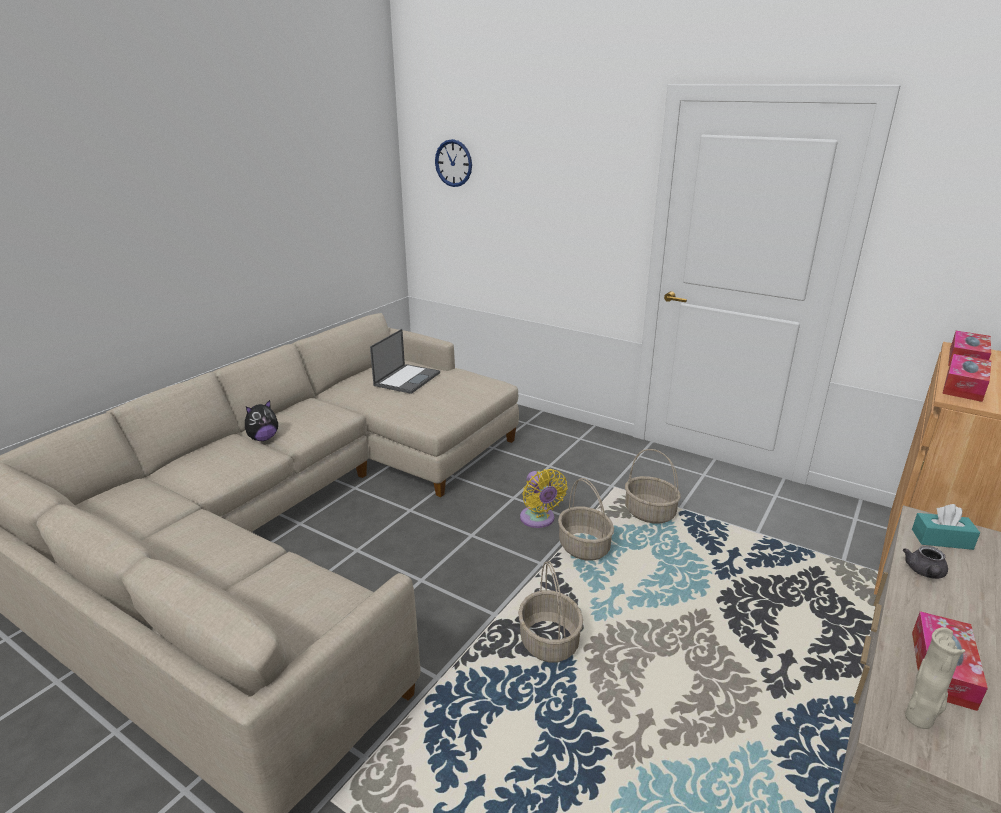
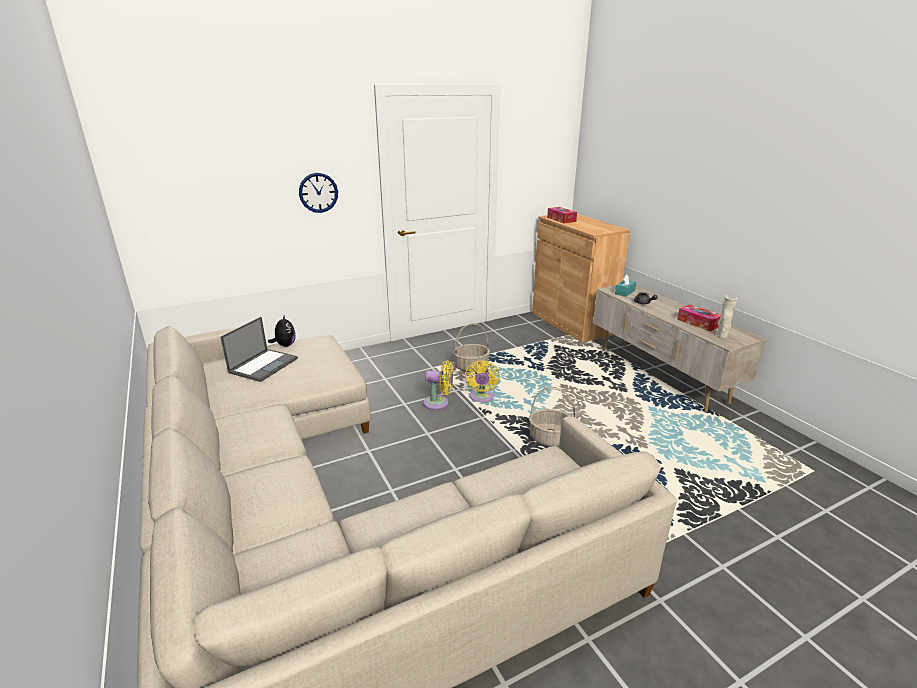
camera: 60 degrees left, 0 degrees up
(263, 438) = (257, 461): plush toy -> plush toy (285, 345)
(407, 379) = (264, 365): laptop -> laptop turned 60 degrees clockwise
(453, 163) = (177, 163): wall clock -> wall clock (318, 192)
(584, 547) = (481, 398): basket -> yellow fan
(964, 386) = (586, 228): tissue box -> none

